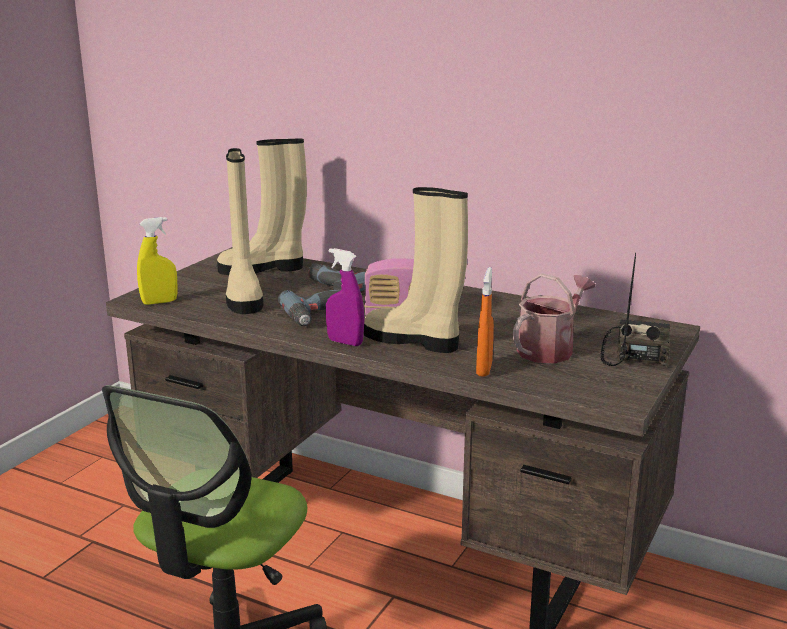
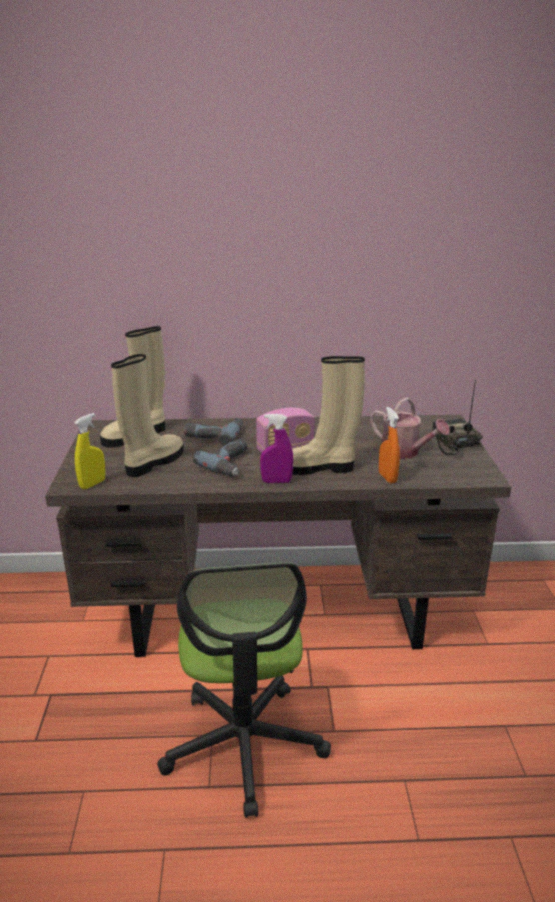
camera: 30 degrees left, 5 degrees up
(244, 296) = (153, 462): beige boot -> beige boot turned 105 degrees counterclockwise
(549, 349) = (405, 452): watering can -> watering can turned 120 degrees clockwise

